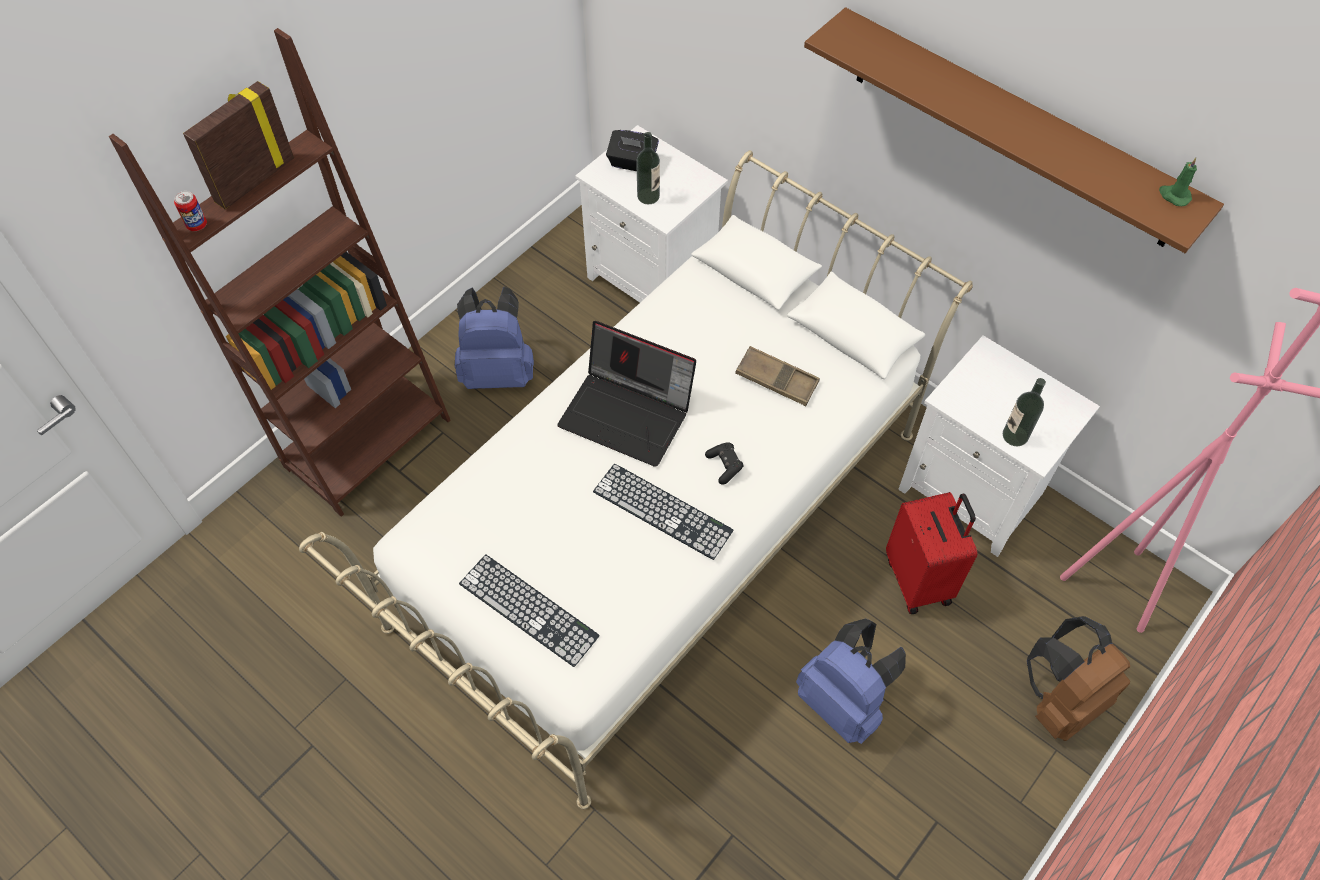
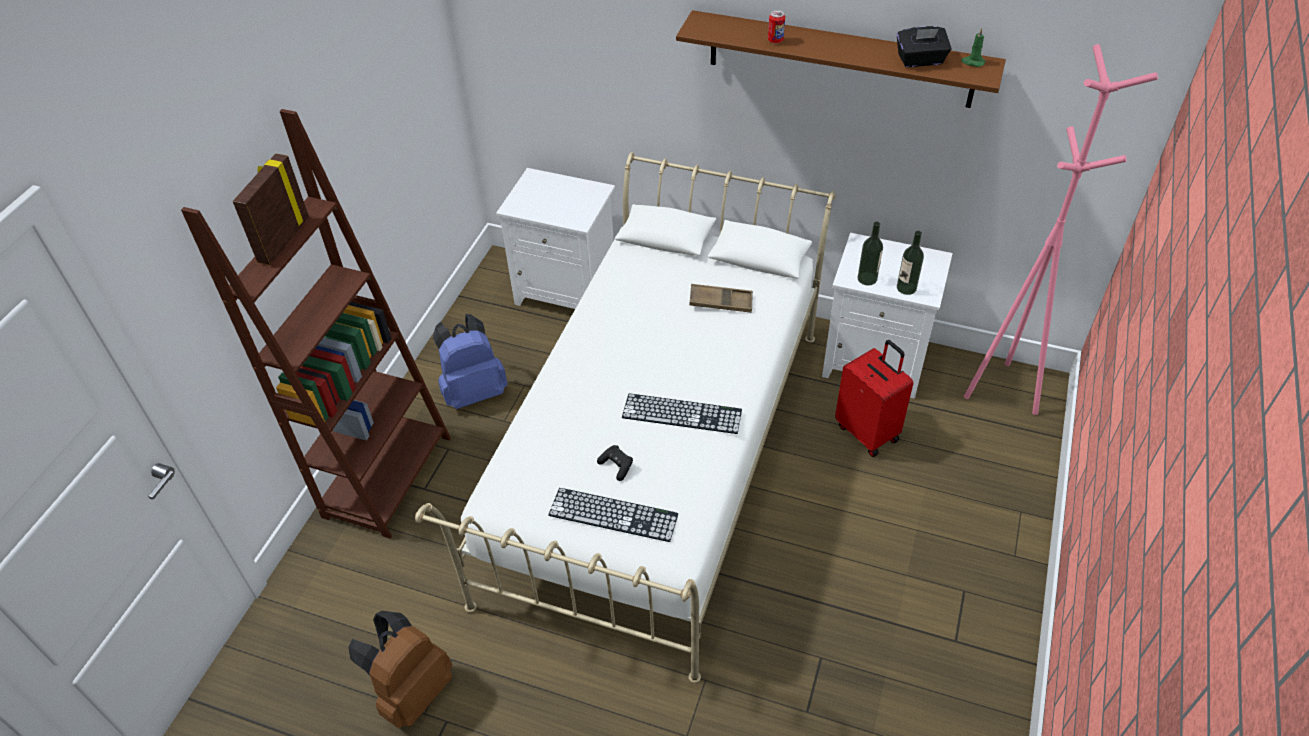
camera: 20 degrees left, 10 degrees down
(197, 225) = (250, 282): can -> can (775, 40)
(628, 414) = (622, 357): laptop -> none
(632, 163) = (536, 193): black tissue box -> black tissue box (920, 60)
(648, 196) = (560, 211): bottle -> bottle (867, 279)
(725, 466) = (712, 369): black game controller -> black game controller (616, 466)
(843, 702) = (856, 533): blue backpack -> none
(1061, 700) = (1007, 477): brown backpack -> brown backpack (411, 691)

